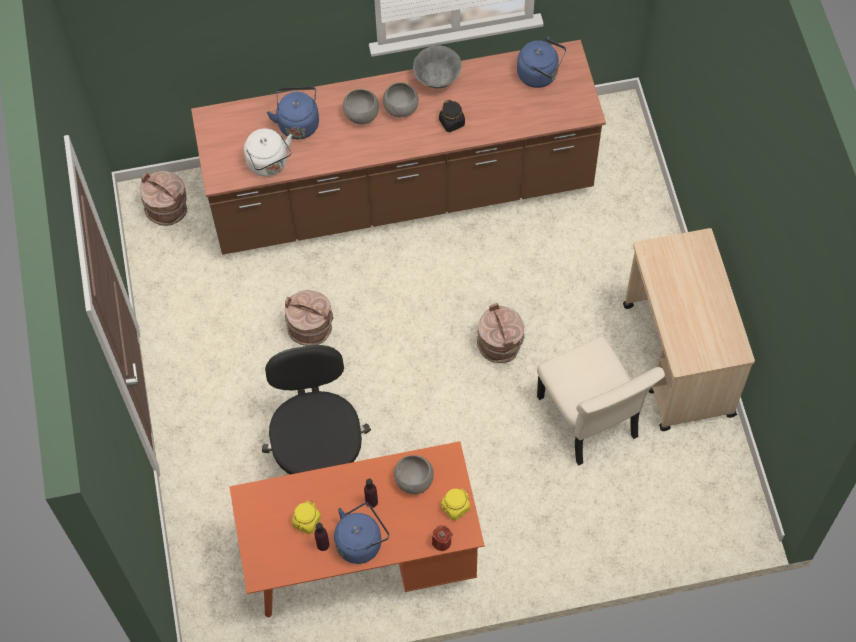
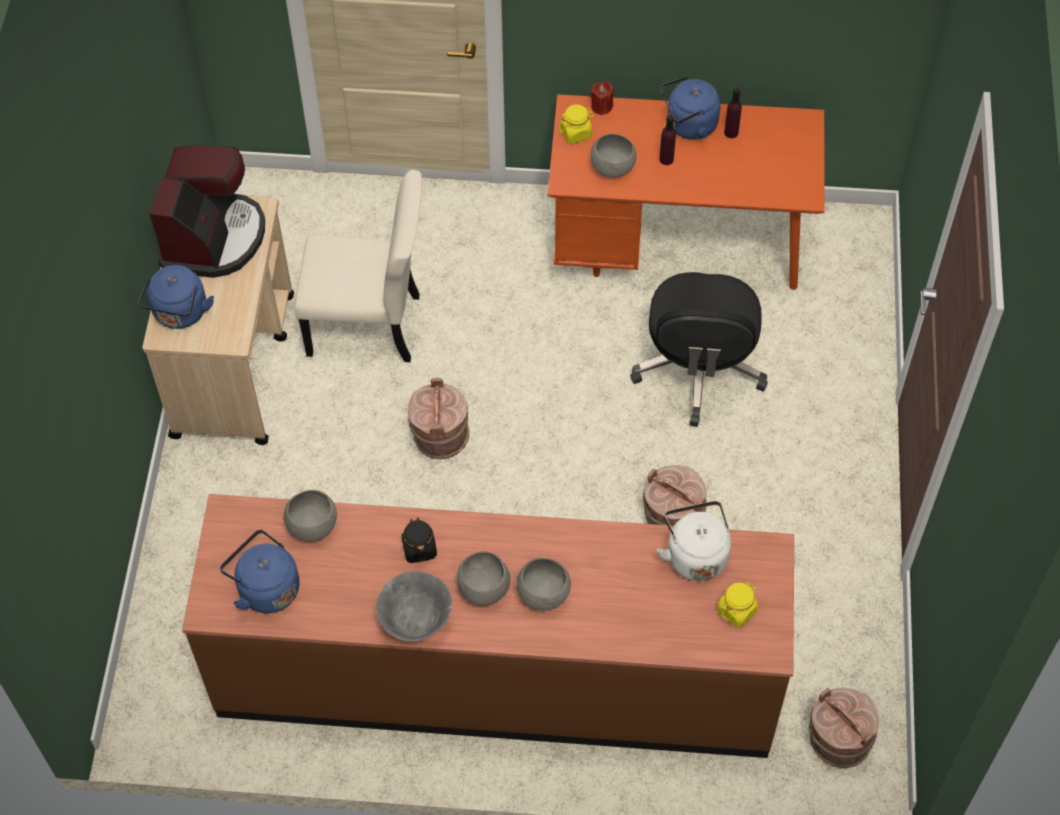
camera: 165 degrees left, 5 degrees down
(298, 122) = (638, 607): blue kettle -> blue kettle (180, 314)
(306, 522) = (743, 157): yellow jar -> yellow jar (736, 610)
(528, 119) = (312, 526): none -> grey bowl
(589, 420) = (369, 326): beige chair -> beige chair turned 105 degrees clockwise
(706, 328) = (213, 238): none -> coffee machine

